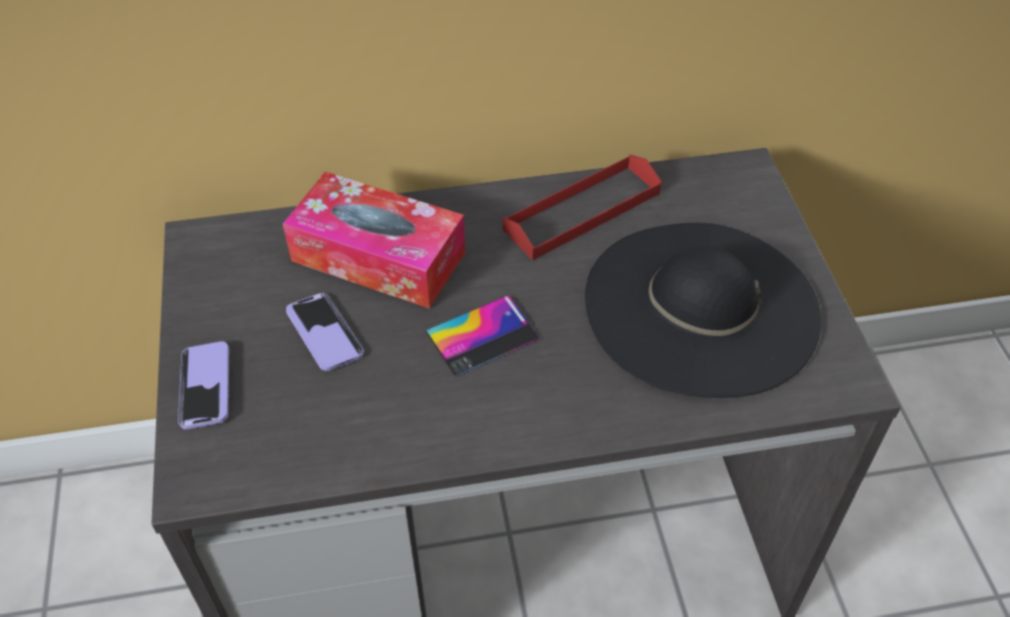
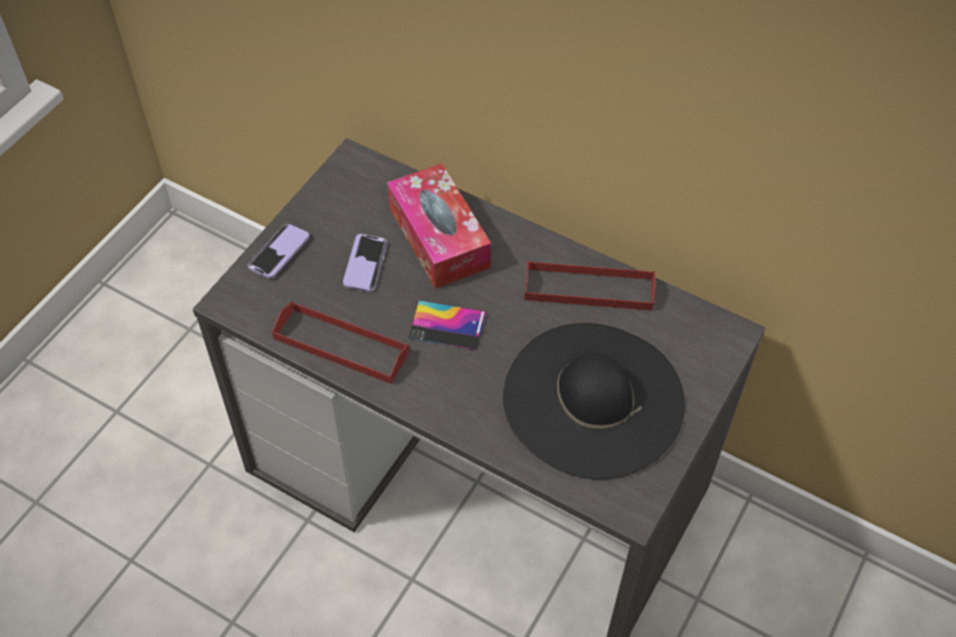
camera: 40 degrees right, 5 degrees up
(387, 435) = (341, 345): none -> red tray

